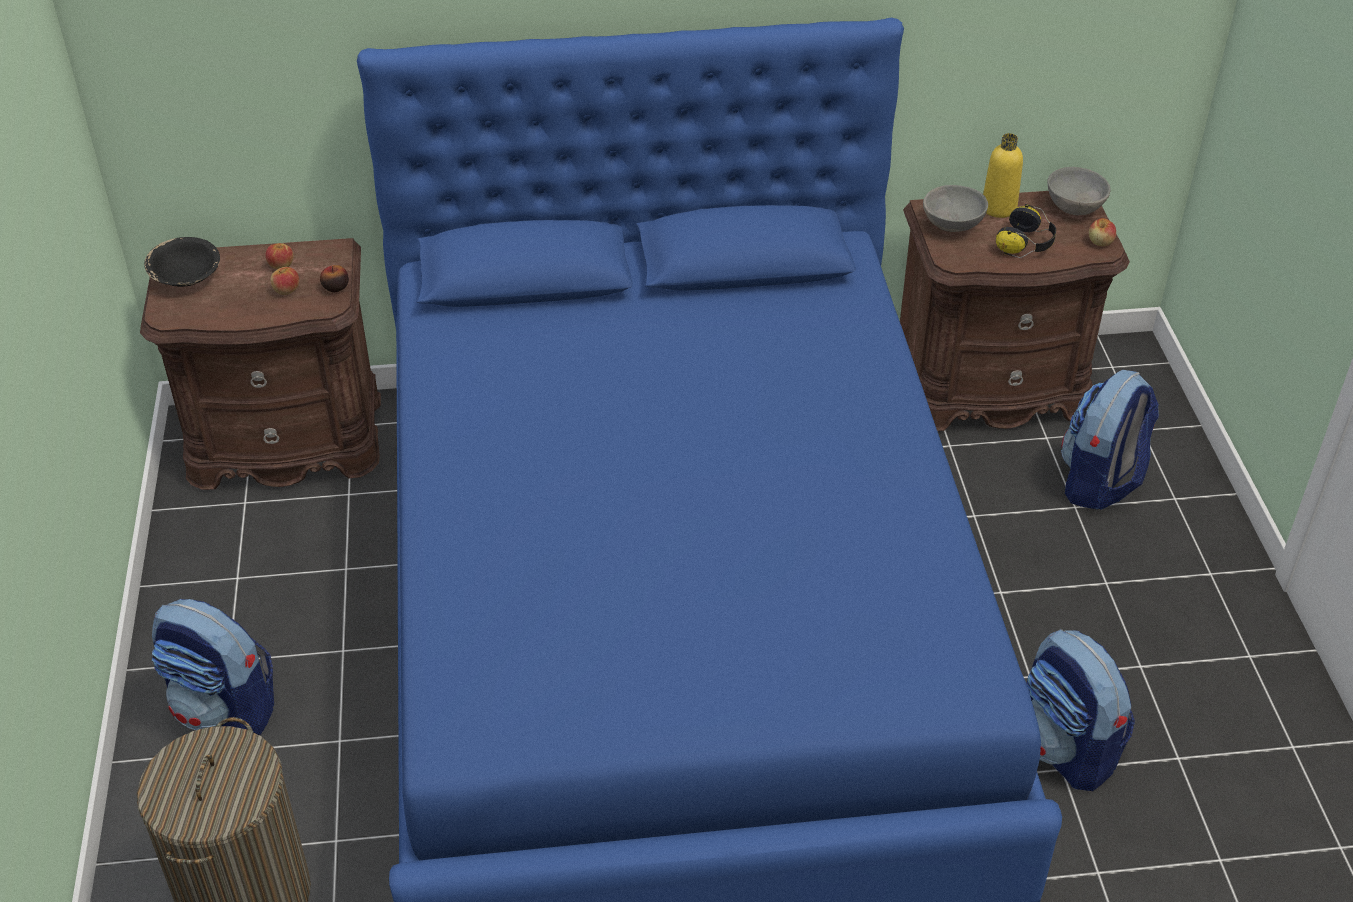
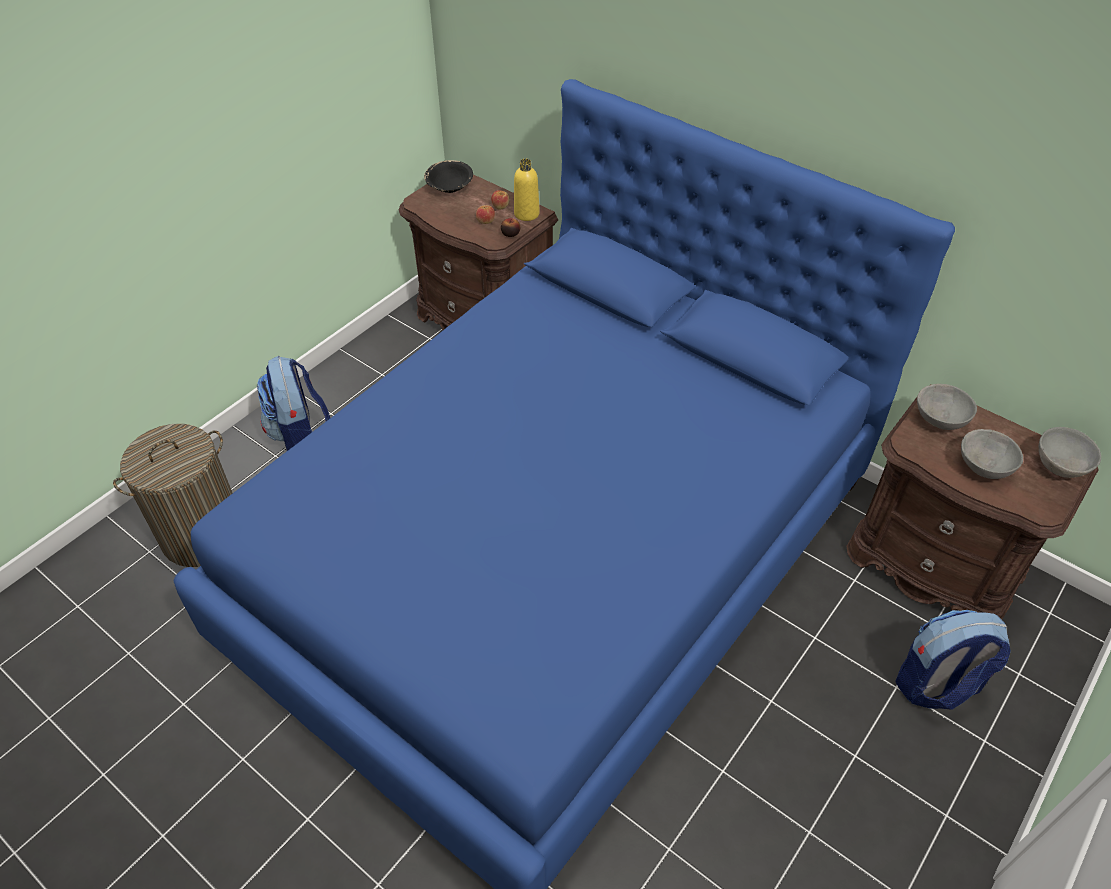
camera: 45 degrees right, 5 degrees up
(998, 208) = (994, 429): yellow bottle -> yellow bottle (526, 214)
(1026, 244) = (982, 468): headphones -> grey bowl
(1066, 749) = (687, 839): backpack -> none
(1100, 242) = (1048, 504): apple -> none

